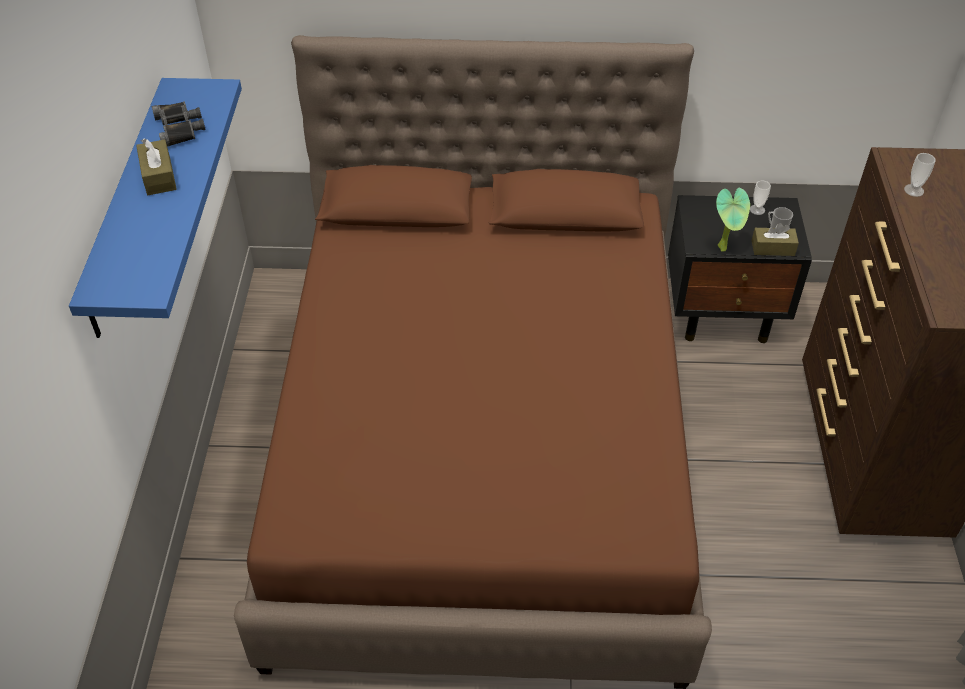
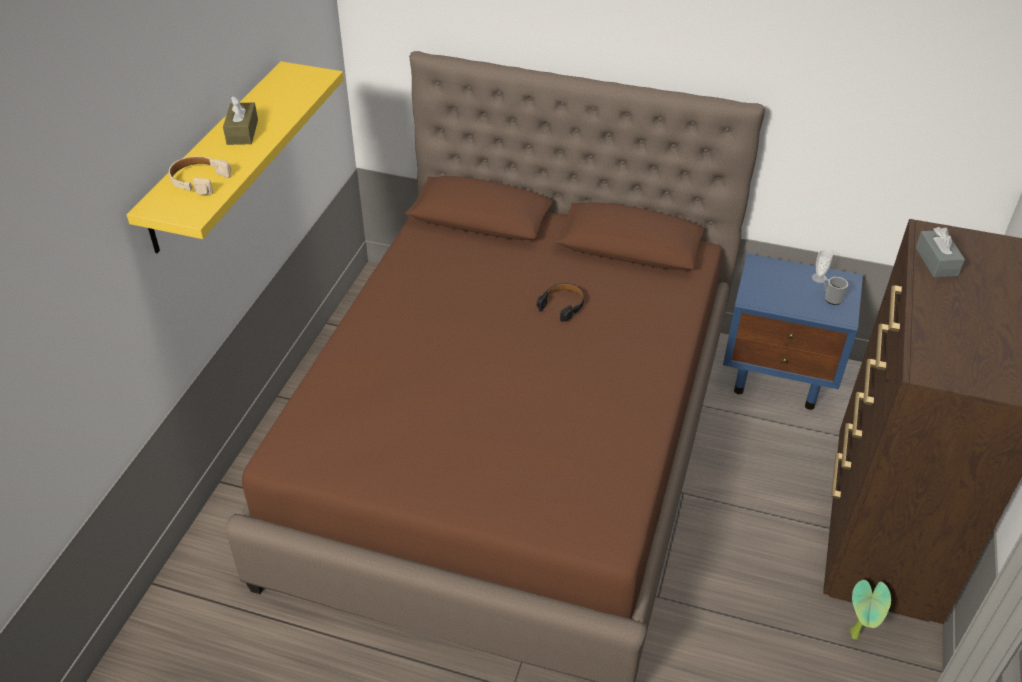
camera: 15 degrees right, 5 degrees down
(128, 206) = (217, 155): blue shelf -> yellow shelf
(135, 247) = (198, 180): none -> beige headphones
(180, 128) = (276, 99): black binoculars -> none
(521, 293) = (562, 305): none -> black headphones
(724, 248) = (774, 305): potted plant -> potted plant (857, 635)
(724, 314) = (779, 376): black nightstand -> blue nightstand
(773, 248) = (822, 313): brown tissue box -> none
(914, 190) = (936, 261): cup -> grey tissue box

